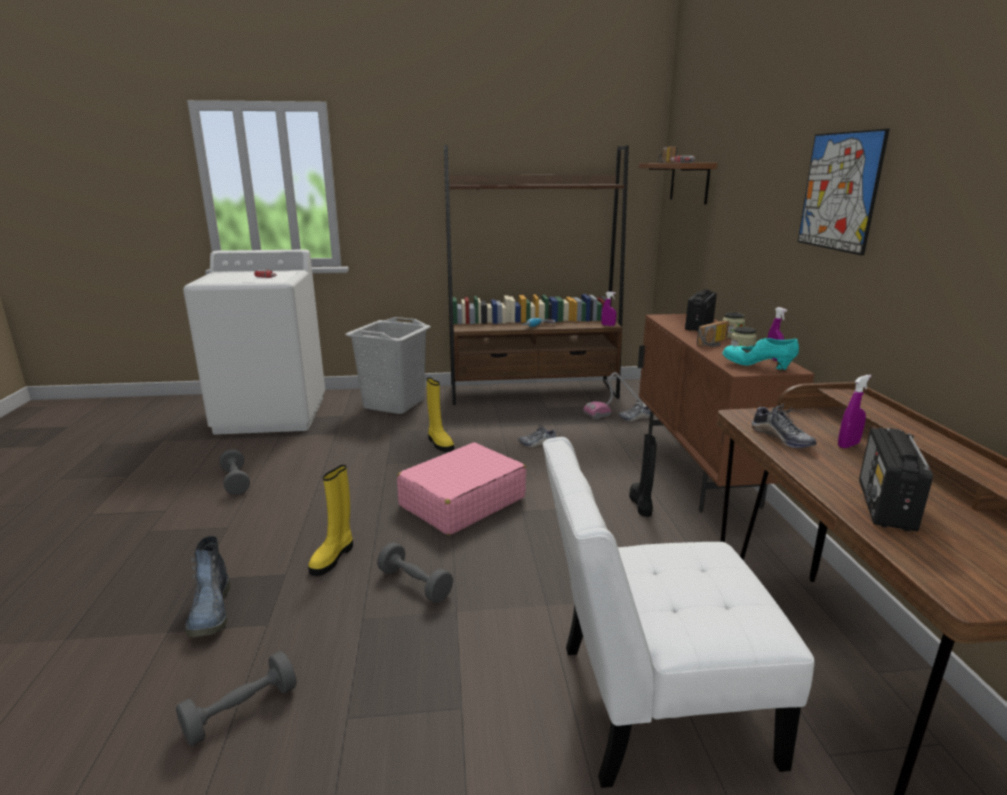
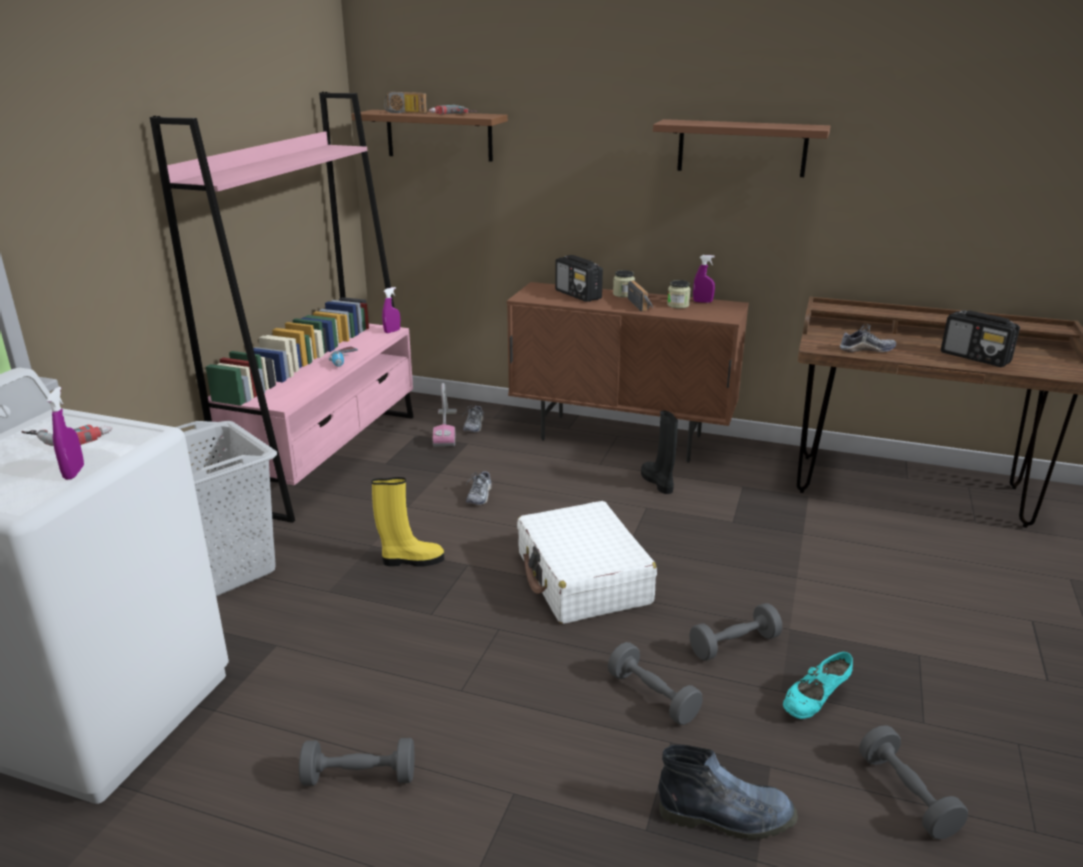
camera: 65 degrees left, 5 degrees up
(333, 557) = (652, 696): yellow boot -> grey dumbbell
(462, 502) = (583, 579): pink suitcase -> white suitcase
(533, 392) = (327, 457): brown bookcase -> pink bookcase
(641, 504) = (658, 482): black boot -> black boot turned 45 degrees clockwise
(650, 704) = (925, 567): white chair -> none
(757, 366) = (719, 311): turquoise shoe -> turquoise shoe (814, 702)
(839, 191) = (742, 148): picture -> brown shelf
(848, 445) = (883, 338): purple spray bottle -> purple spray bottle (74, 472)

